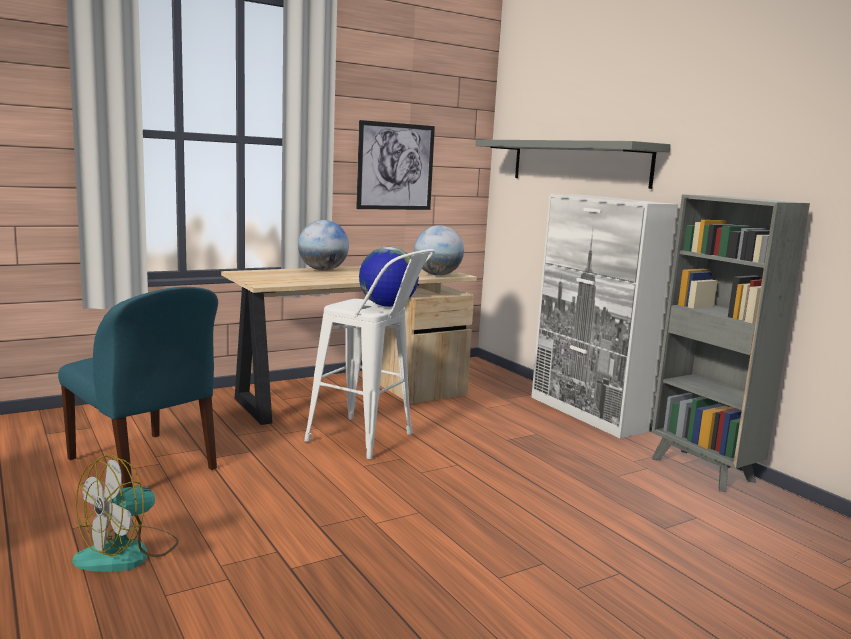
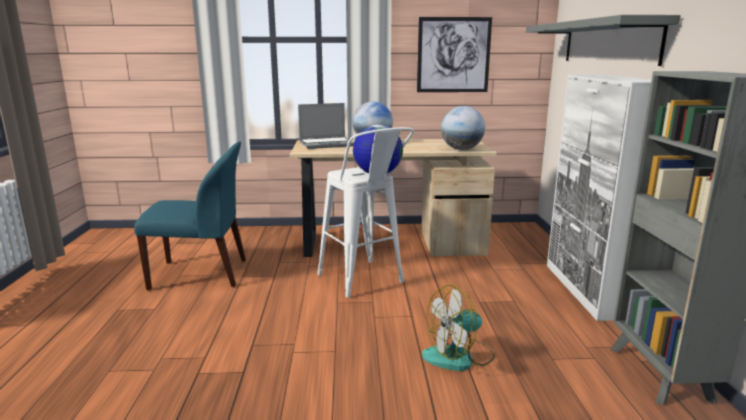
camera: 30 degrees right, 5 degrees up
(128, 553) = (124, 334): fan -> fan (459, 356)
(144, 465) = (202, 274): blue chair -> blue chair turned 75 degrees counterclockwise
(273, 274) = (327, 144): none -> laptop

